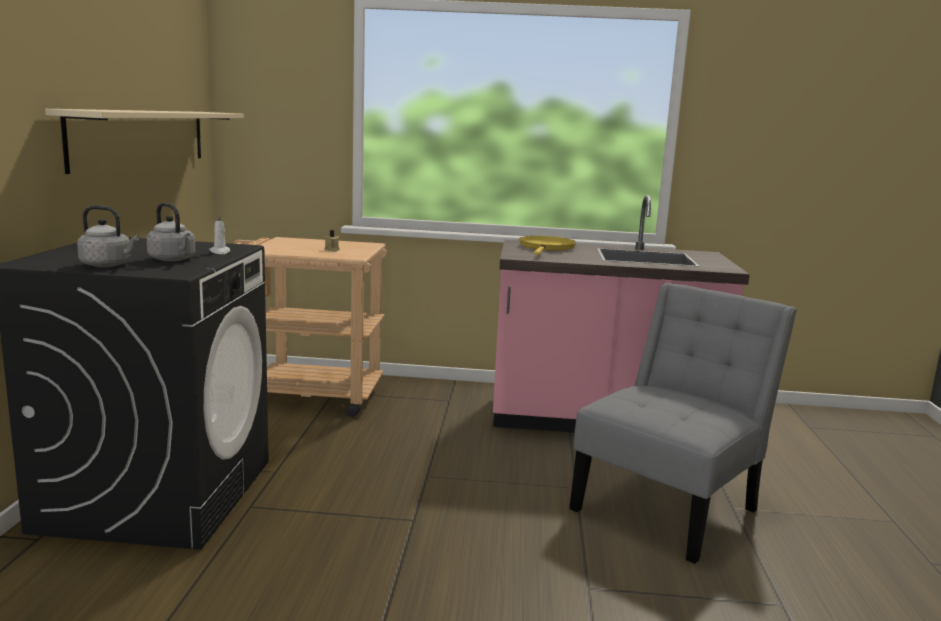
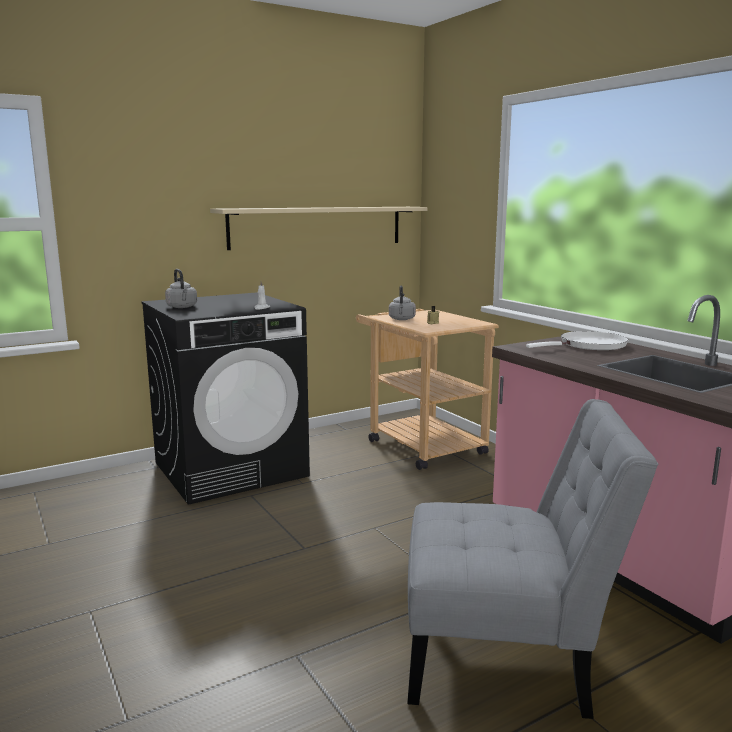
camera: 55 degrees right, 0 degrees up
(173, 259) = (220, 308): grey kettle -> grey kettle (402, 319)
(546, 248) = (589, 345): yellow frying pan -> white frying pan

